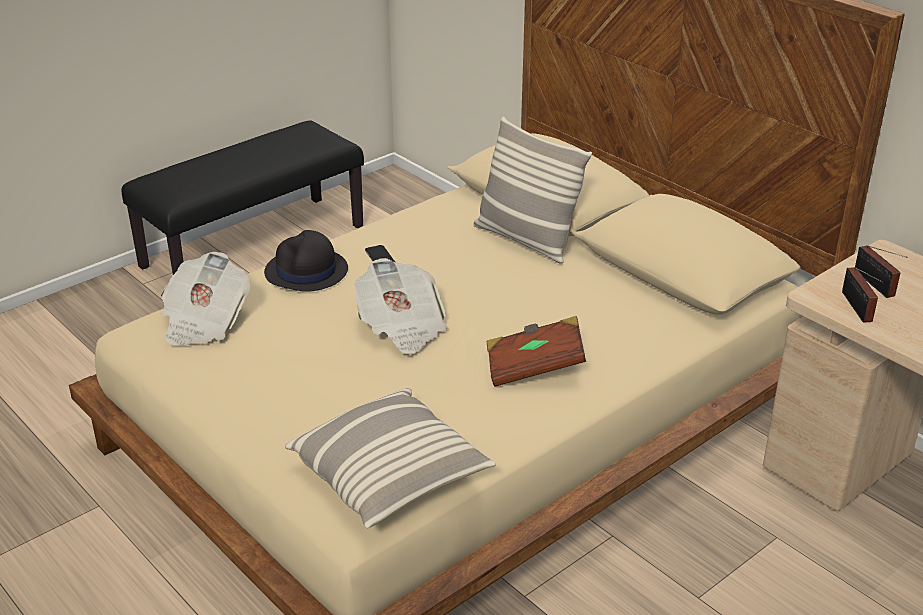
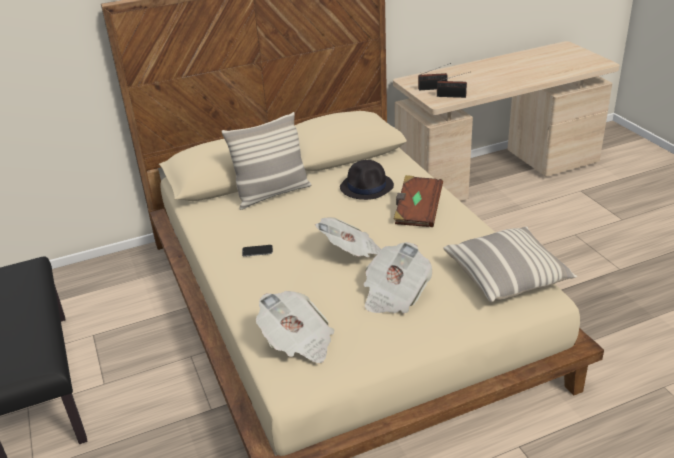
camera: 70 degrees left, 0 degrees up
(306, 272) = (255, 286): black hat -> black hat (367, 187)
(316, 378) = (394, 294): none -> newspaper

